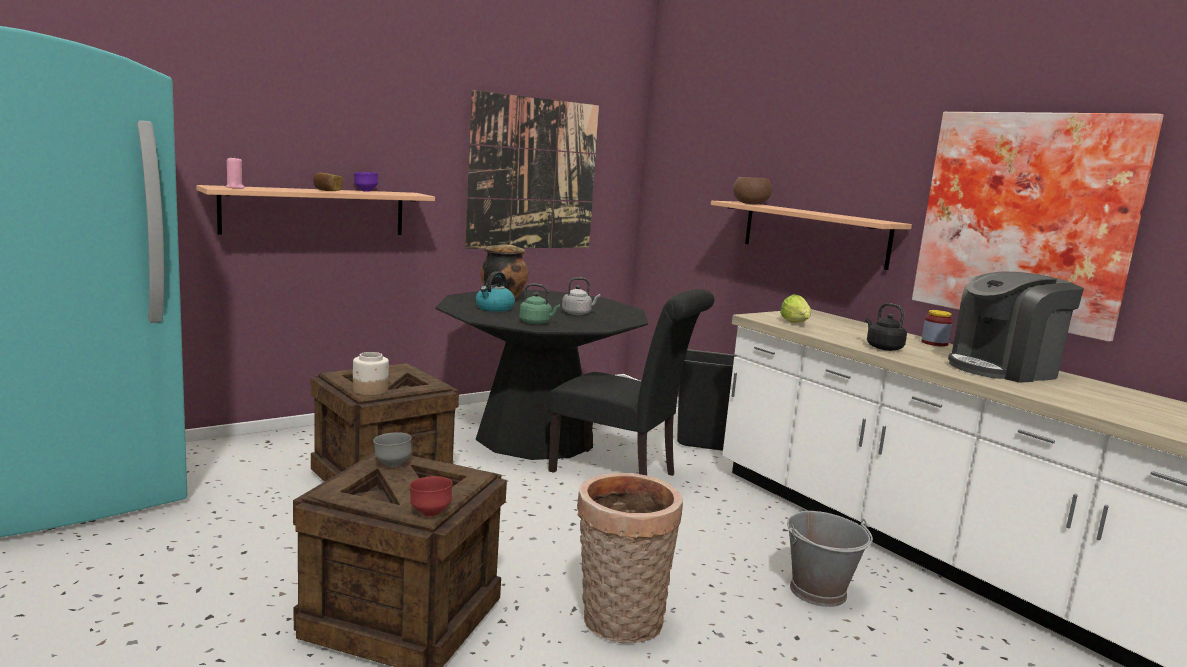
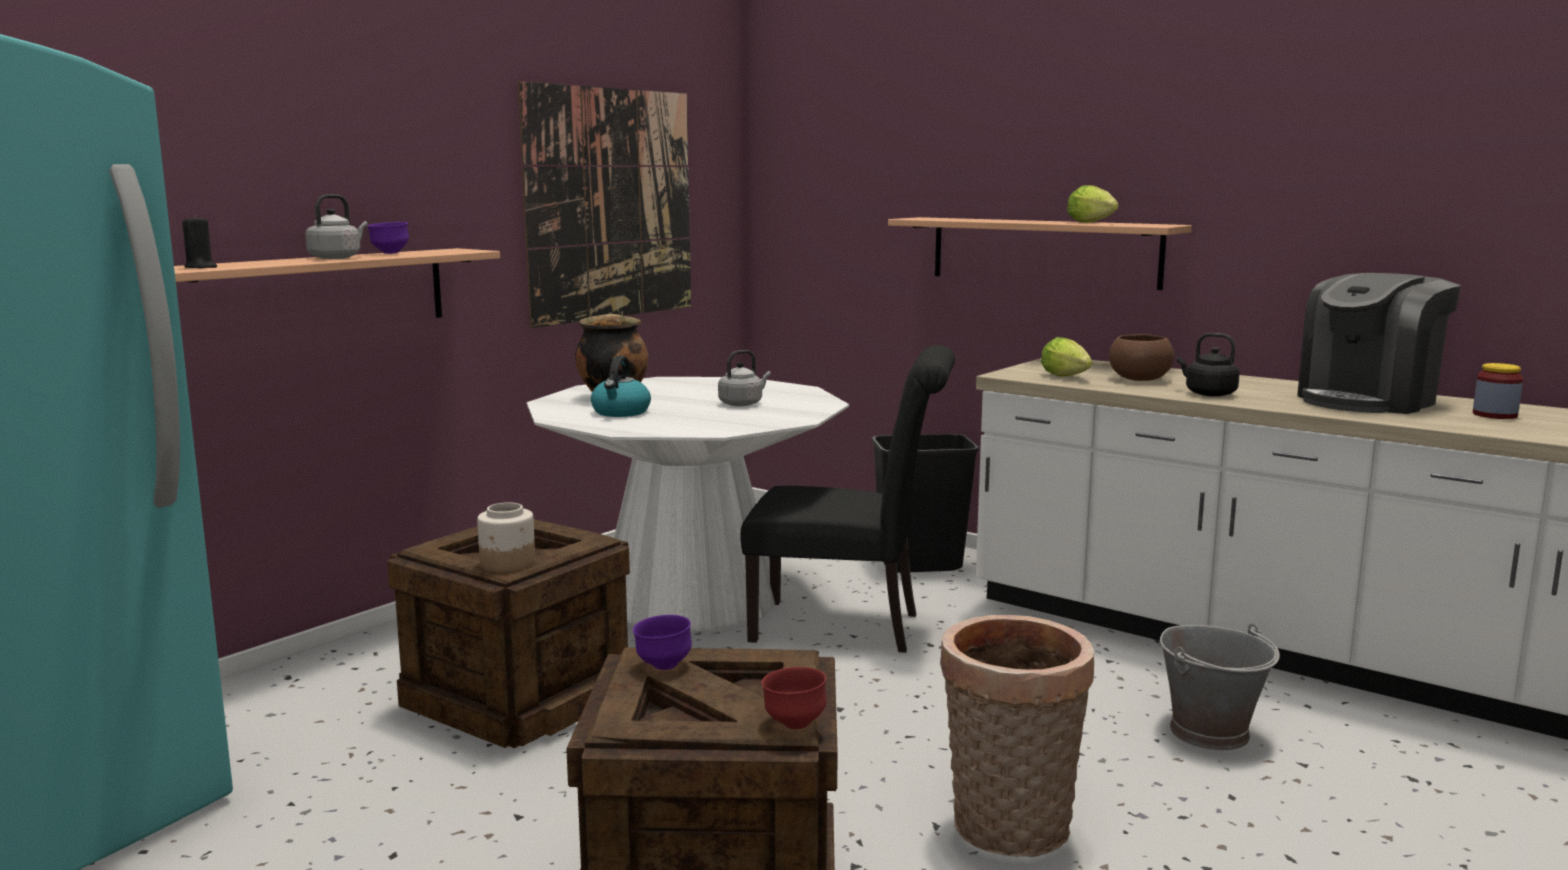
camera: 15 degrees left, 0 degrees up
(235, 187) = (201, 267): pink candle -> black candle
(326, 190) = (337, 258): bread -> grey kettle
(392, 464) = (663, 666): grey bowl -> purple bowl
(535, 437) = (690, 597): black dining table -> white dining table
(536, 323) = (707, 424): green kettle -> none
(750, 204) = (946, 219): brown bowl -> brown bowl (1139, 379)
(842, 216) = (1093, 223): none -> lettuce
(934, 343) = (1252, 380): jar -> jar (1494, 415)
(1027, 218) = (1356, 203): picture -> none

